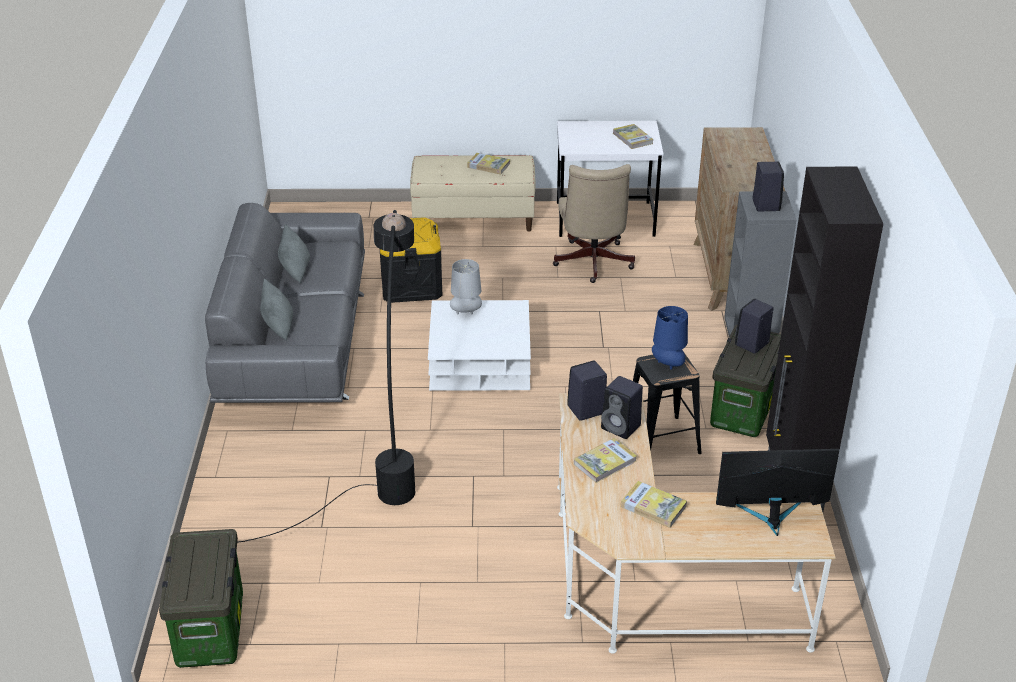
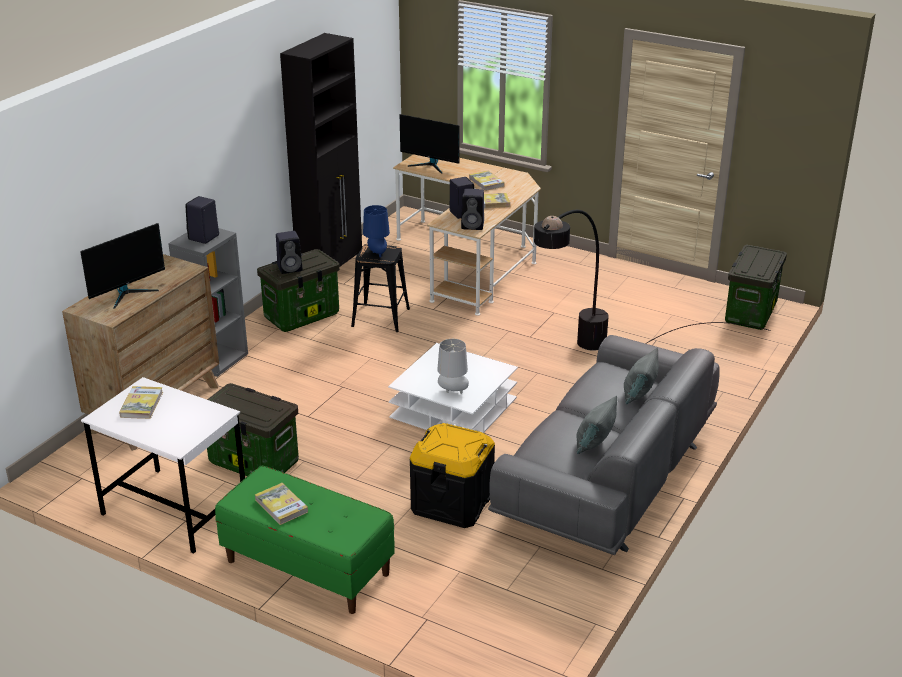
camera: 150 degrees left, 5 degrees down
(474, 218) = (307, 568): beige bench -> green bench
(592, 264) = (255, 462): beige office chair -> storage box
(740, 151) = (128, 294): none -> monitor

